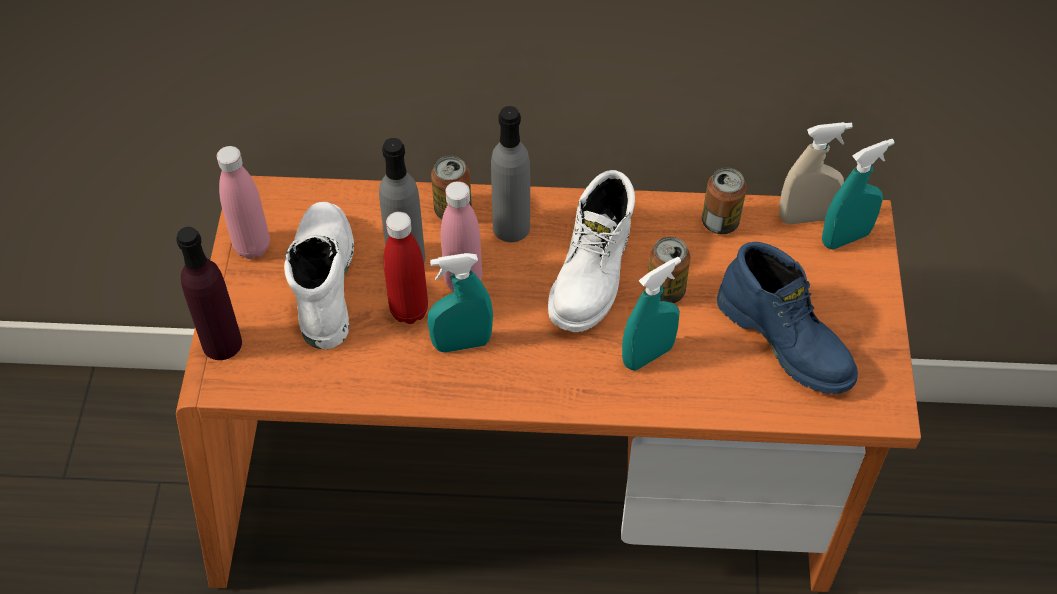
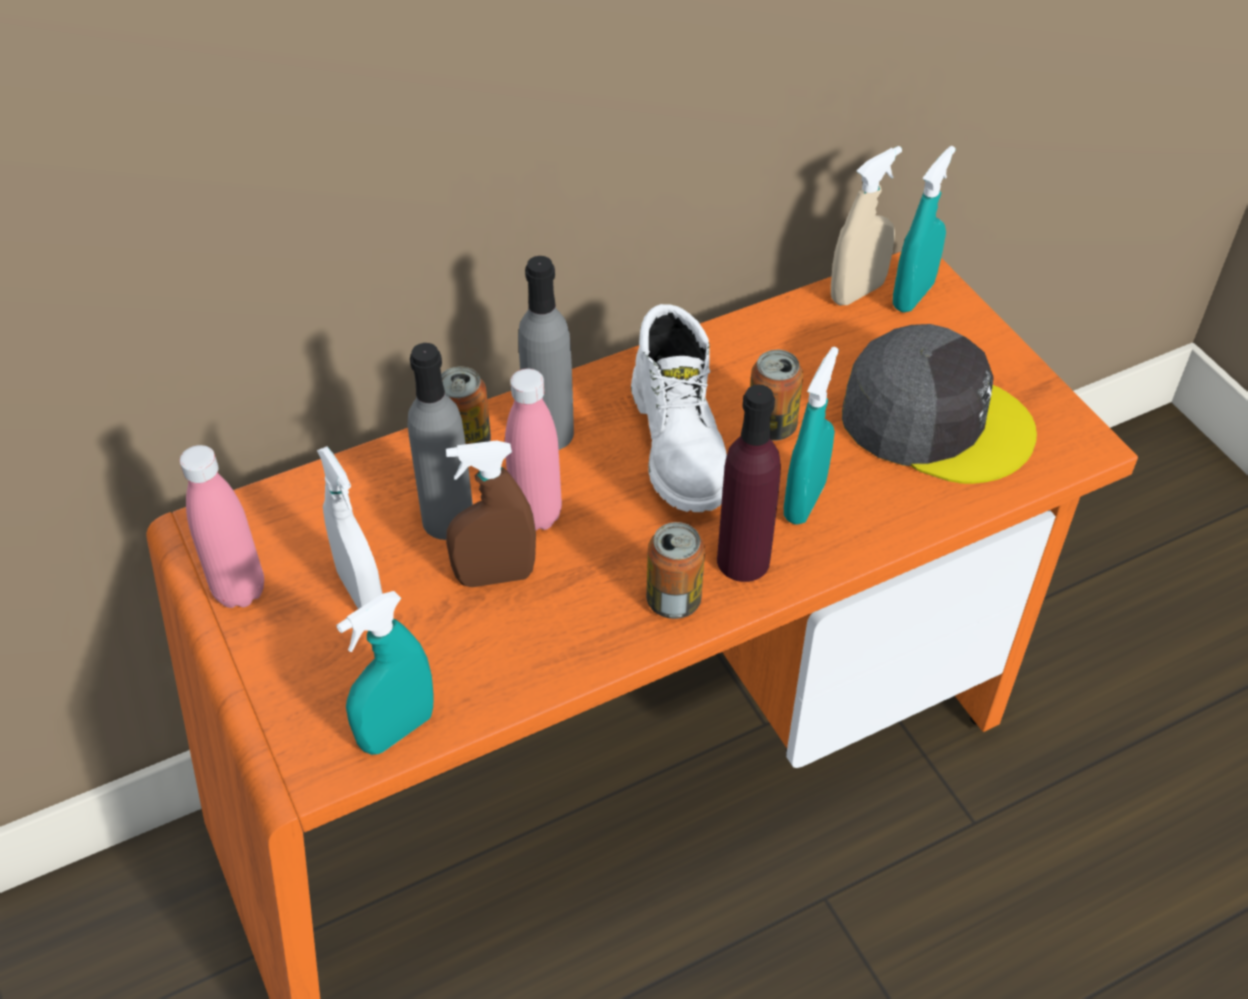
camera: 30 degrees left, 5 degrees down
(222, 343) = (280, 723): purple bottle -> purple bottle (743, 560)
(322, 281) = (360, 591): white boot -> white spray bottle
(409, 311) = (495, 576): red bottle -> brown spray bottle
(462, 343) = (586, 584): turquoise spray bottle -> turquoise spray bottle (397, 730)
(720, 222) = (775, 332): can -> can (673, 600)
(787, 340) = (935, 420): blue boot -> grey cap

